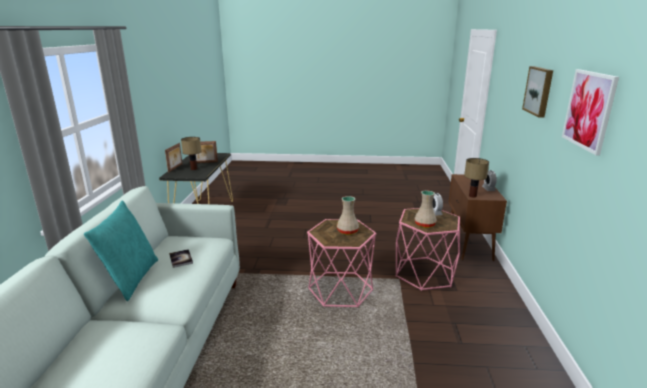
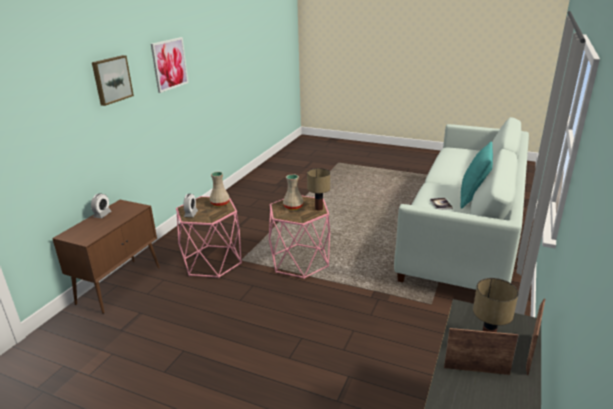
camera: 160 degrees left, 5 degrees up
(472, 196) = (137, 208): table lamp -> table lamp (318, 209)

